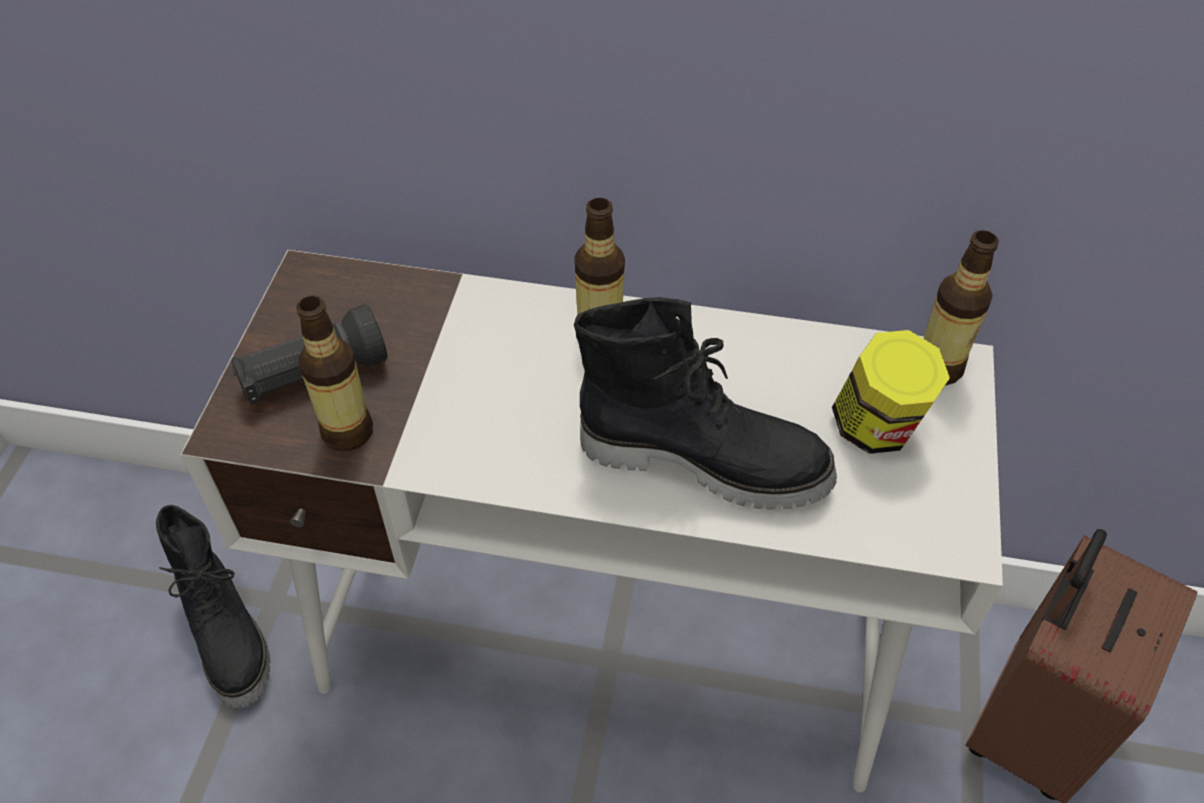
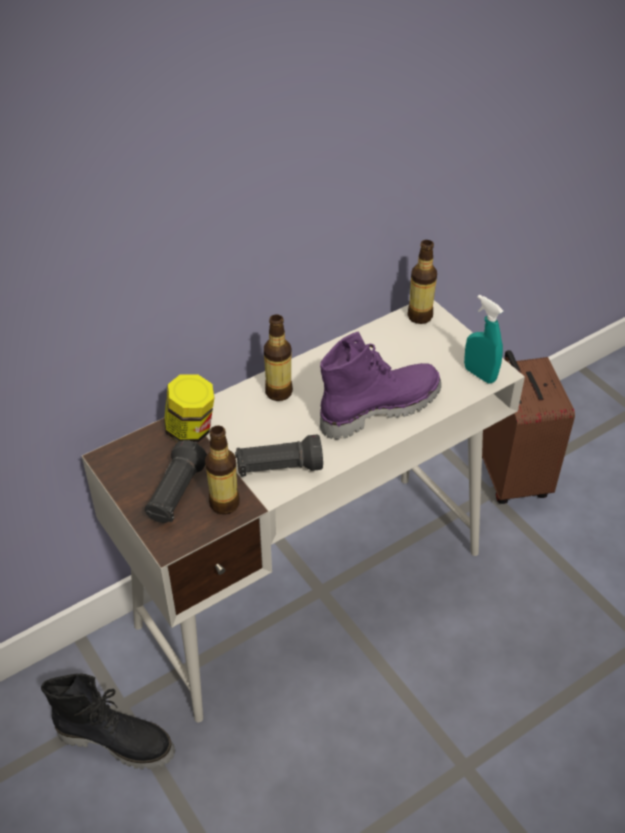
camera: 45 degrees left, 5 degrees down
(468, 438) = (278, 468): none -> black flashlight
(704, 459) = (379, 408): black boot -> purple boot
(877, 428) = (425, 353): jar -> jar (191, 430)
(925, 525) = (479, 374): none -> turquoise spray bottle

